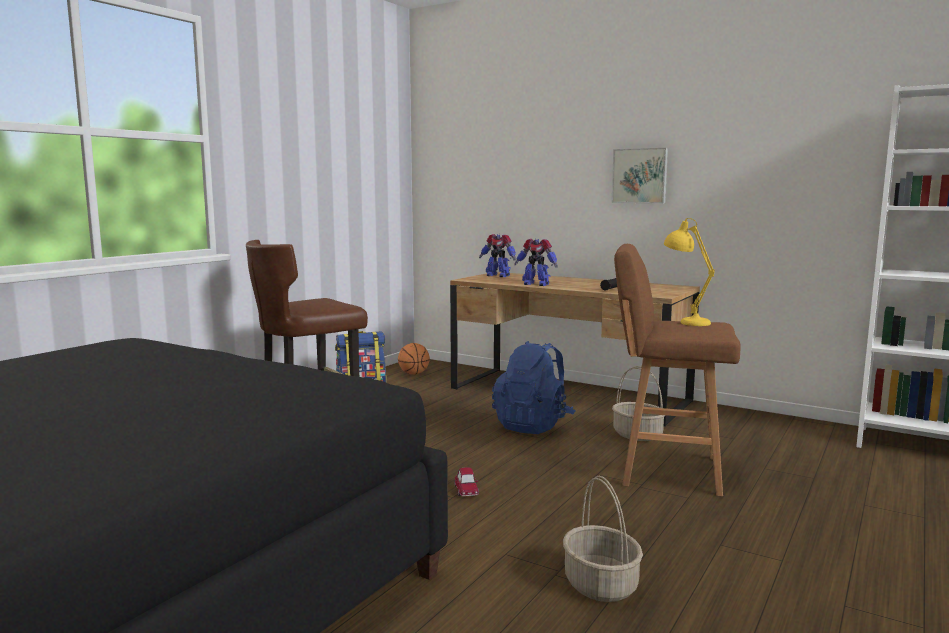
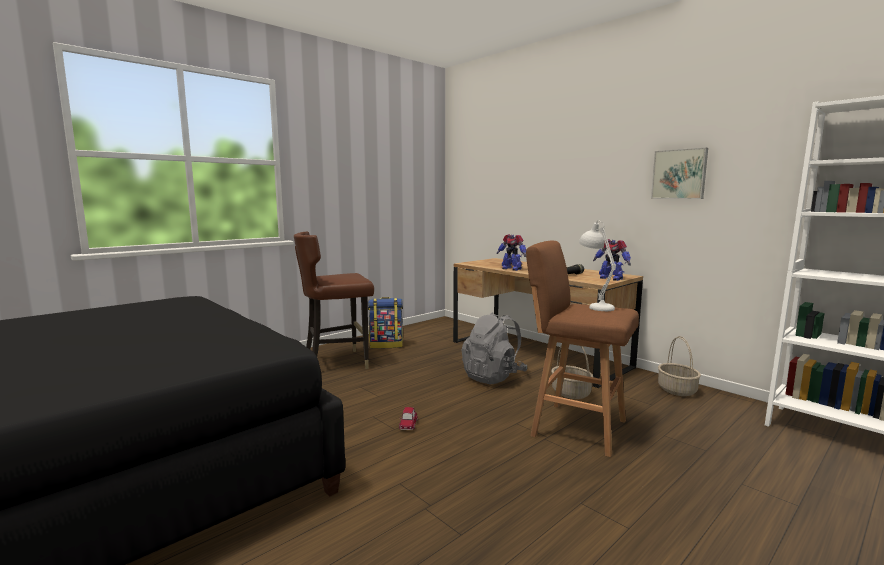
camera: 15 degrees right, 0 degrees up
(414, 374) = (435, 329): basketball -> none
(498, 275) = (493, 261): toy robot -> toy robot (611, 278)
(533, 425) = (493, 376): blue backpack -> grey backpack
(601, 585) = (455, 525): basket -> basket (677, 390)
(640, 176) = (599, 186): picture -> picture (679, 174)
(685, 321) = (595, 306): yellow table lamp -> white table lamp

